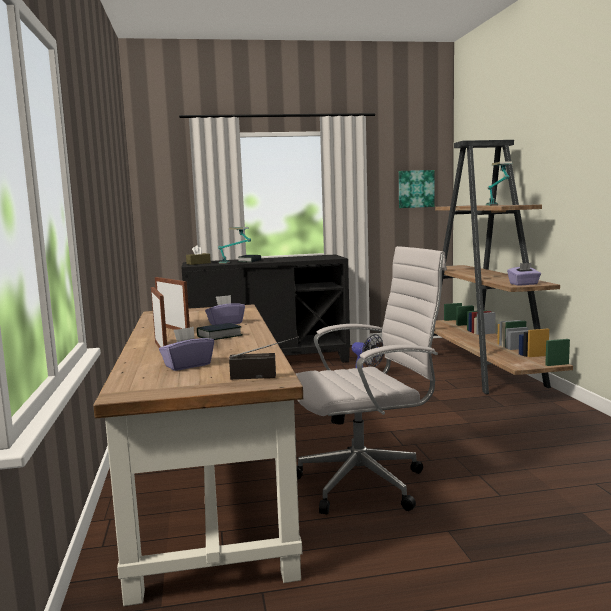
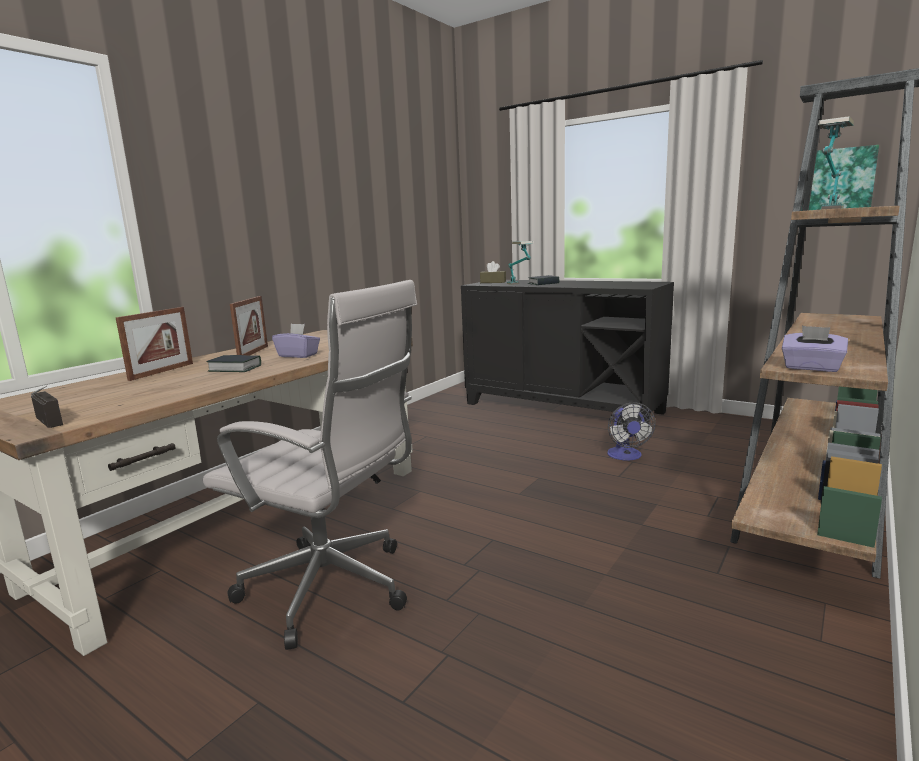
camera: 45 degrees right, 5 degrees up
(187, 365) = (96, 393): purple tissue box -> none

